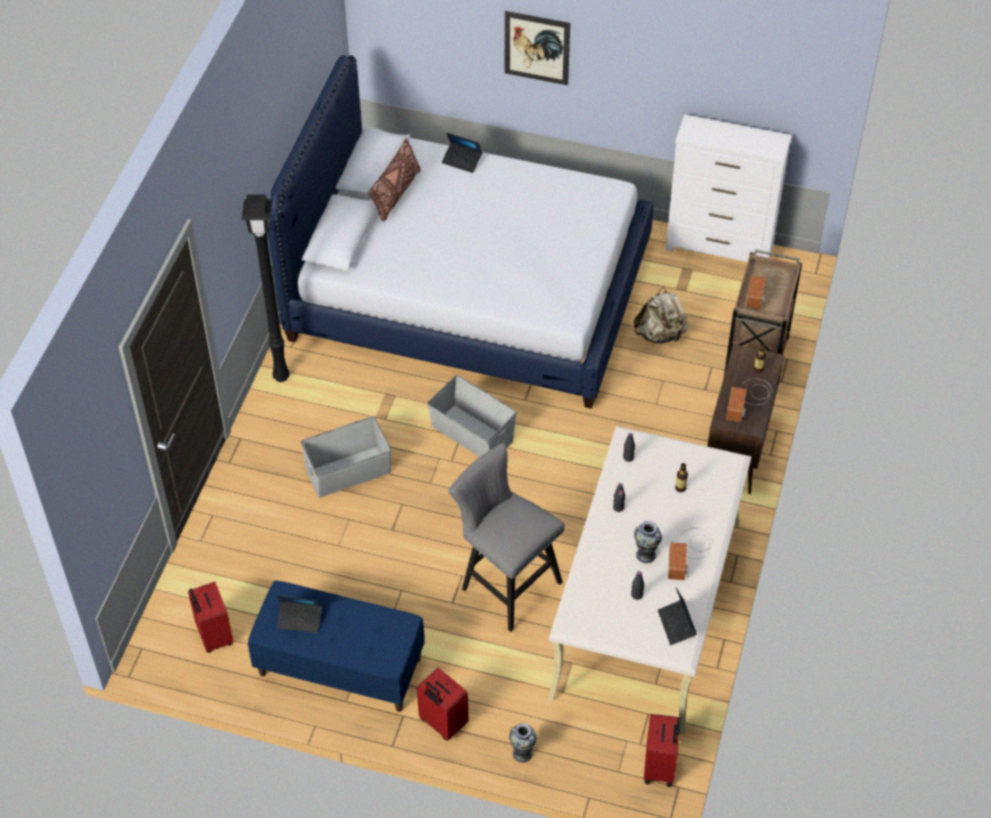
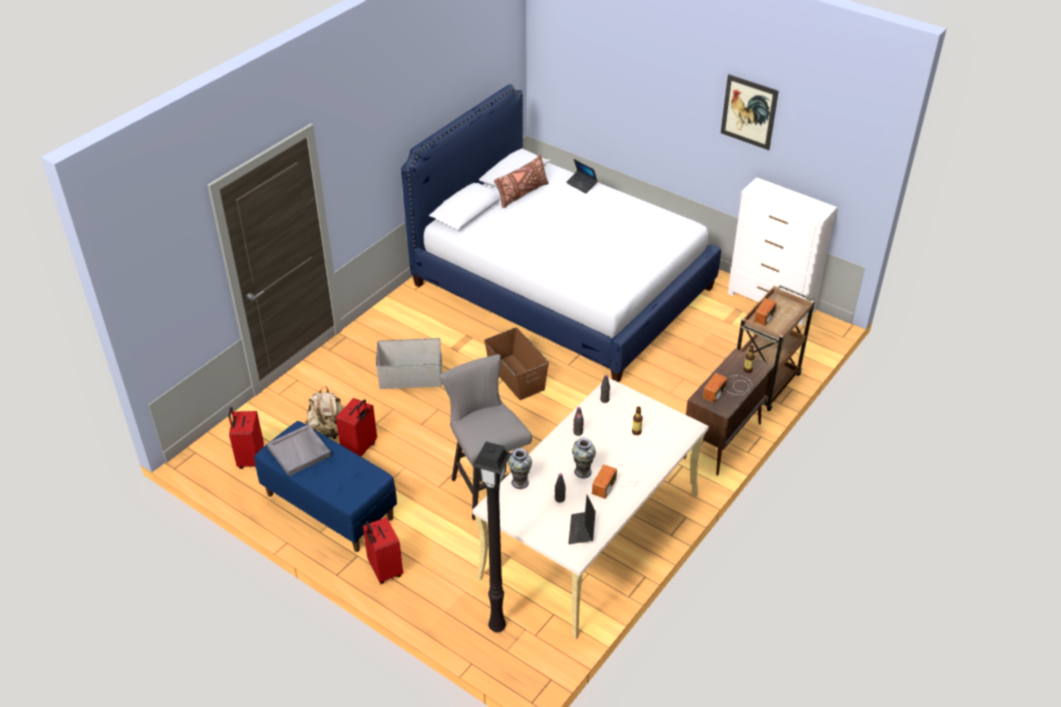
camera: 20 degrees right, 10 degrees down
(280, 376) = (397, 305): black floor lamp -> black floor lamp (496, 625)
(300, 619) = (300, 452): laptop -> grey tray
(472, 433) = (516, 376): grey storage box -> brown storage box
(522, 753) = (435, 612): vase -> vase (519, 482)
(537, 48) = (653, 104): picture -> picture (749, 112)
(660, 334) = (696, 347): beige backpack -> beige backpack (328, 431)
(660, 767) = (543, 659): red suitcase -> red suitcase (360, 449)

